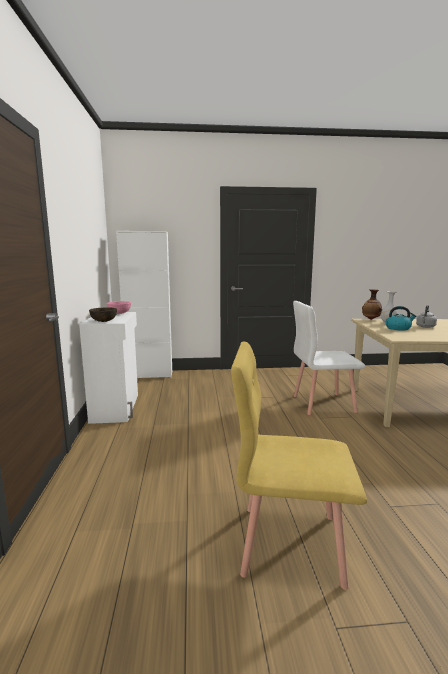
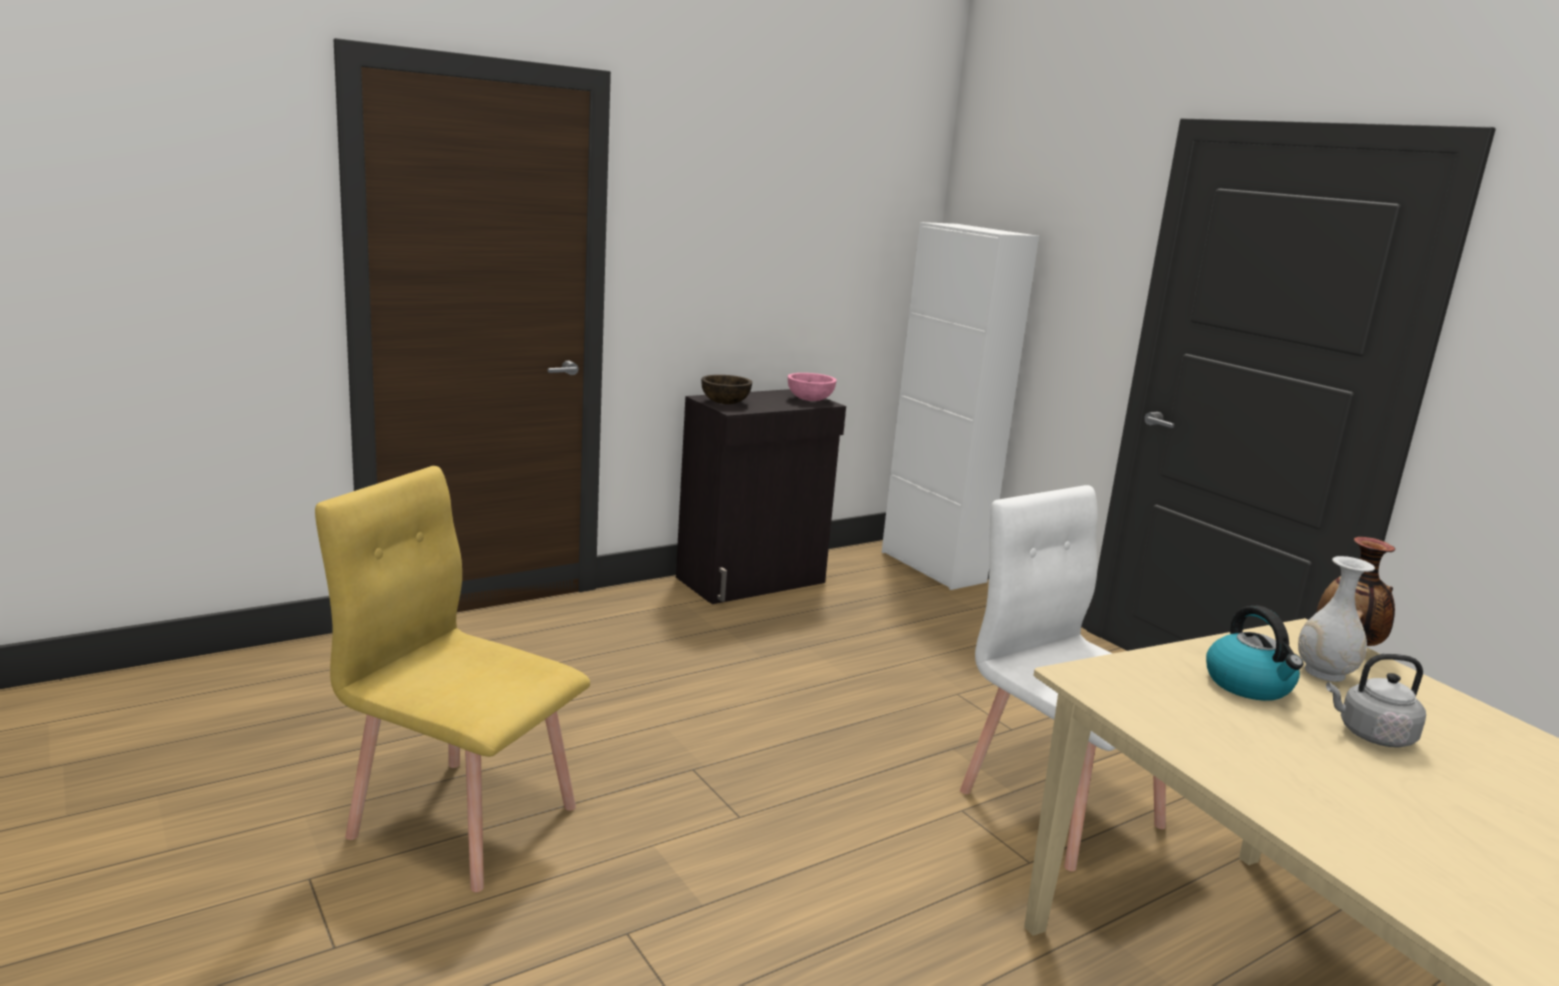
camera: 60 degrees right, 5 degrees up
(116, 407) = (753, 580): white cabinet -> black cabinet
(289, 542) = (463, 819): yellow chair -> yellow chair turned 45 degrees counterclockwise

